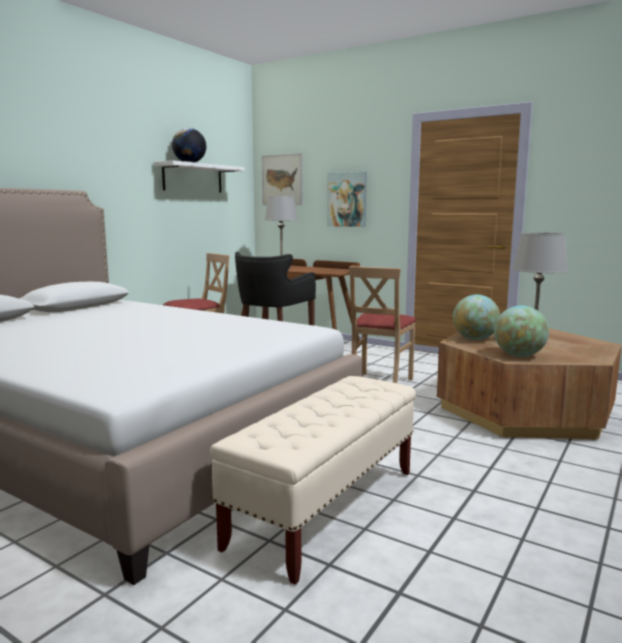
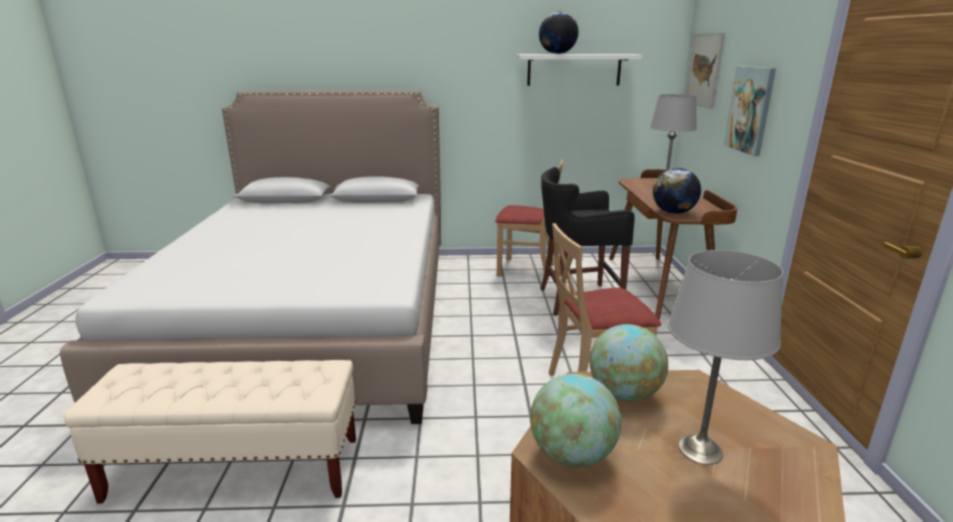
camera: 55 degrees right, 10 degrees up
(326, 272) = (673, 213): none -> globe

